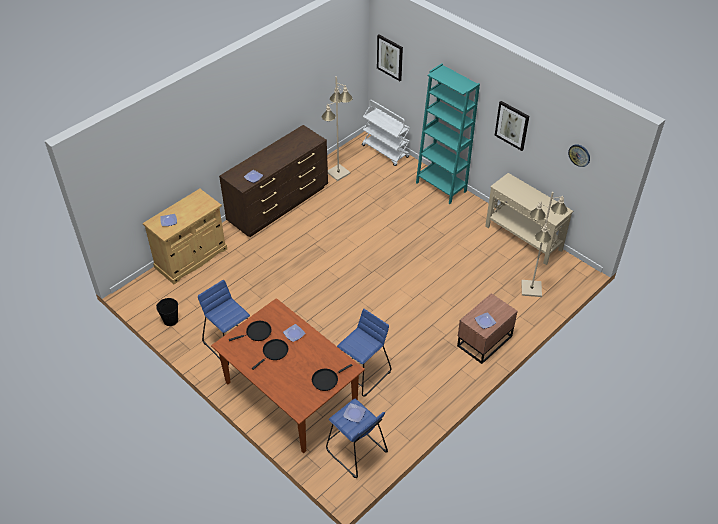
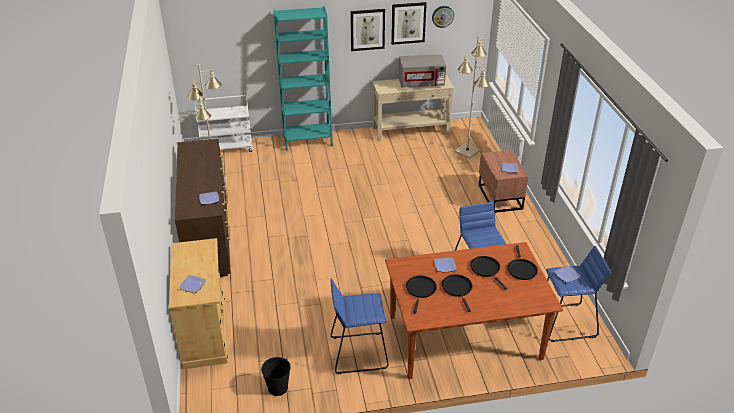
camera: 55 degrees left, 10 degrees down
(309, 359) = (486, 269): none -> black frying pan
(390, 57) = (201, 41): picture -> picture (408, 23)
(538, 202) = (421, 83): none -> grey microwave

